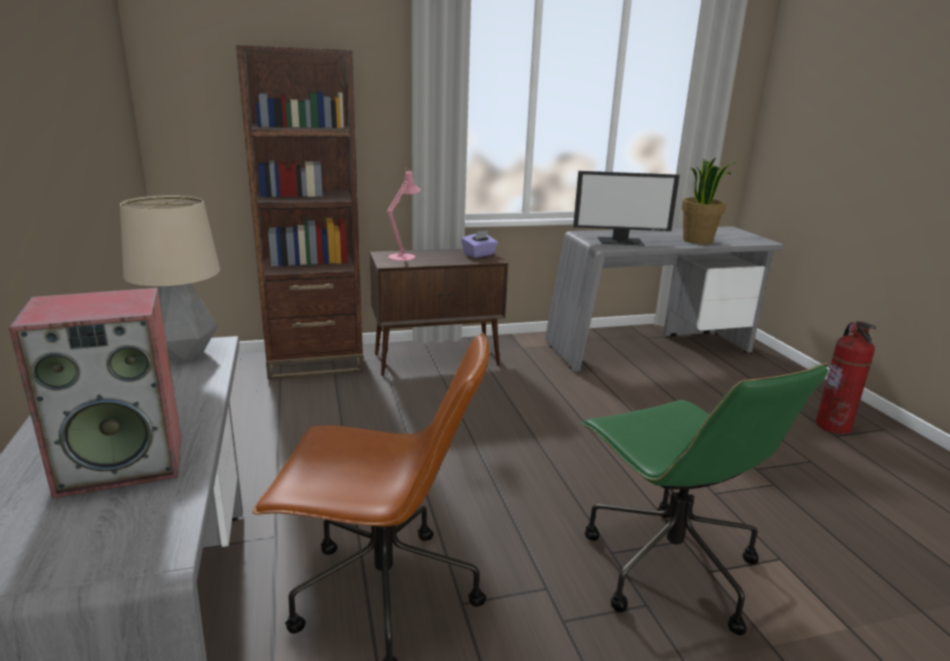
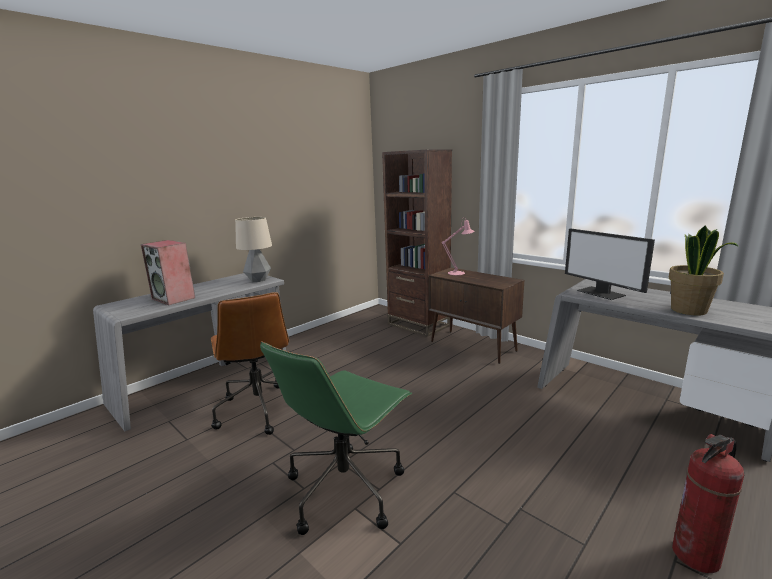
camera: 60 degrees right, 5 degrees down
(479, 254) = (501, 281): purple tissue box -> none

